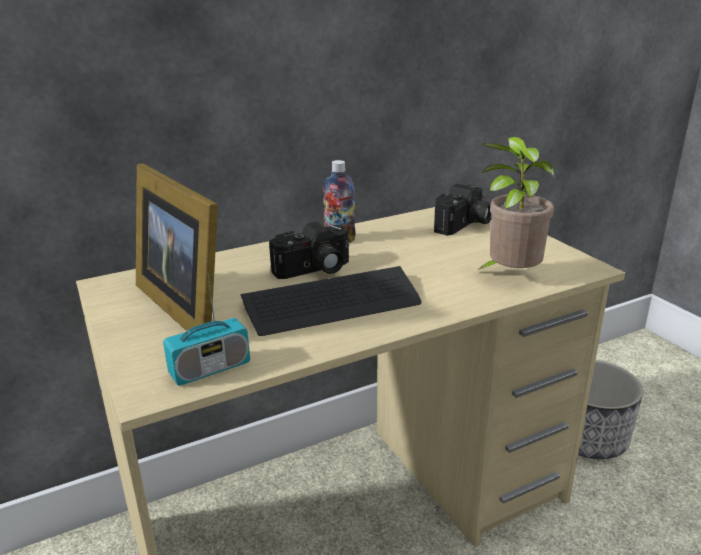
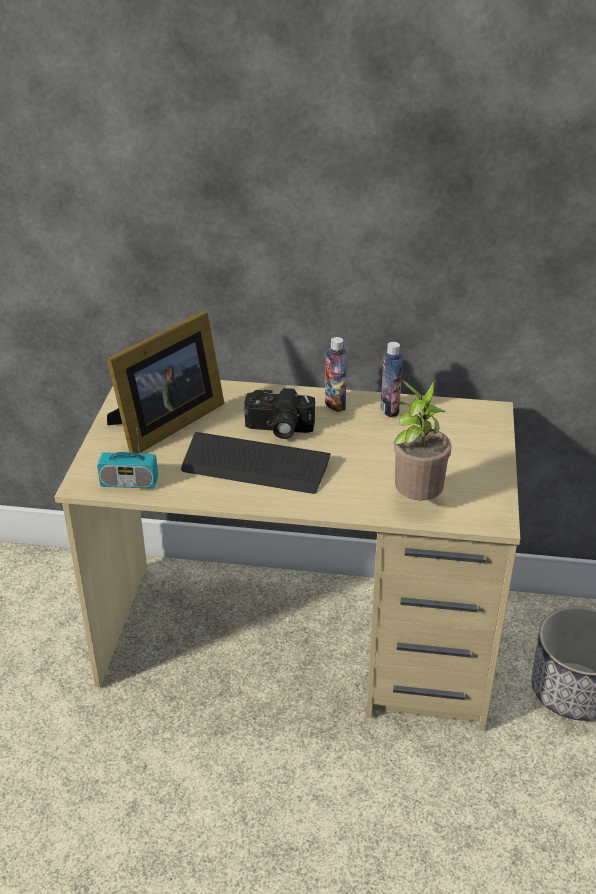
camera: 35 degrees right, 10 degrees up
(187, 305) = (164, 424): picture frame -> picture frame turned 135 degrees counterclockwise
(390, 228) = (389, 409): none -> bottle
(464, 225) = (458, 431): camera -> none

